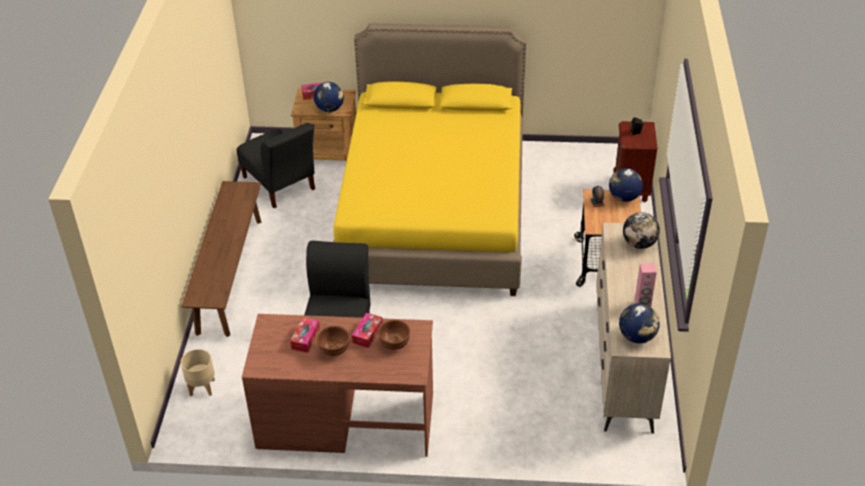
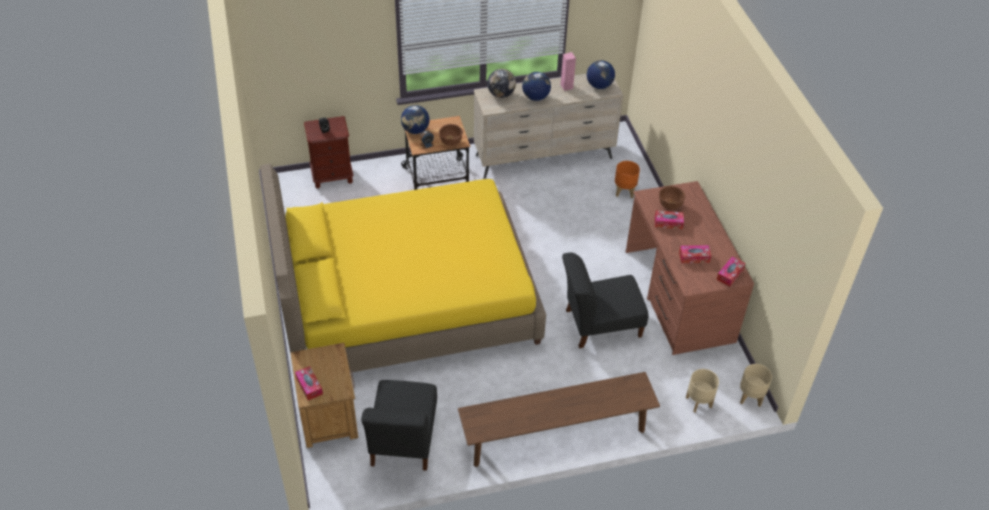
camera: 110 degrees left, 5 degrees up
(182, 433) = (750, 397): none -> beige planter
(265, 360) = (730, 274): none -> tissue box
(280, 185) = (402, 441): black chair -> black chair turned 150 degrees clockwise
(330, 109) = (335, 364): globe -> globe (535, 97)
(334, 350) = (696, 237): brown bowl -> brown bowl (451, 142)
(536, 425) = (624, 191): none -> orange planter

